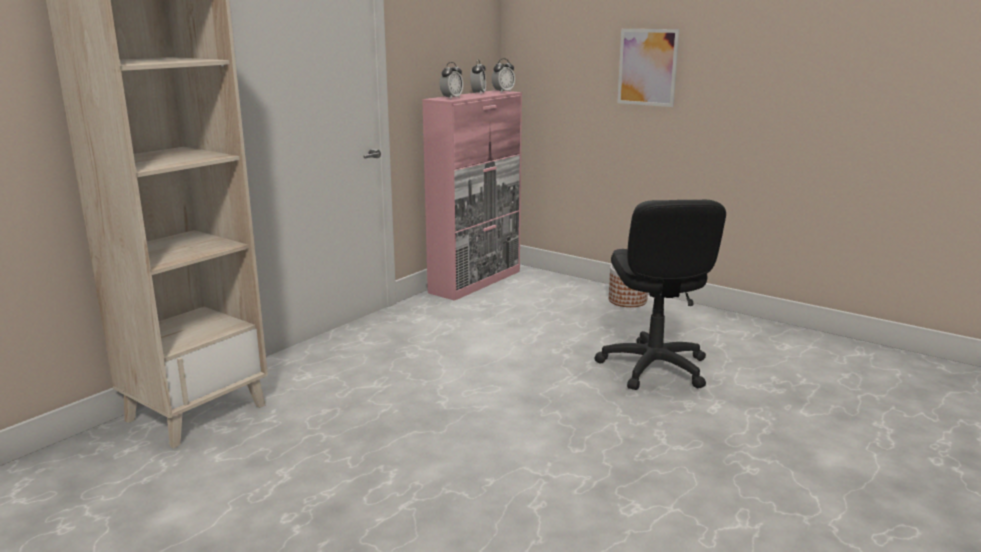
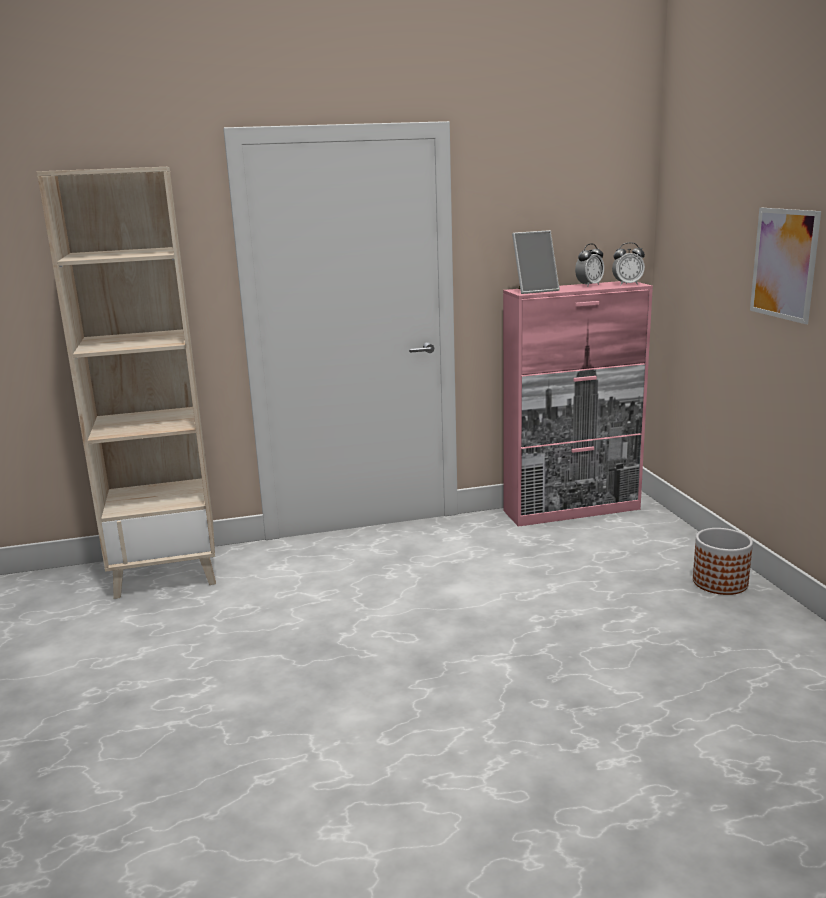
camera: 40 degrees right, 0 degrees up
(451, 98) = (534, 290): alarm clock -> picture frame
(653, 368) = (616, 680): black office chair -> none

